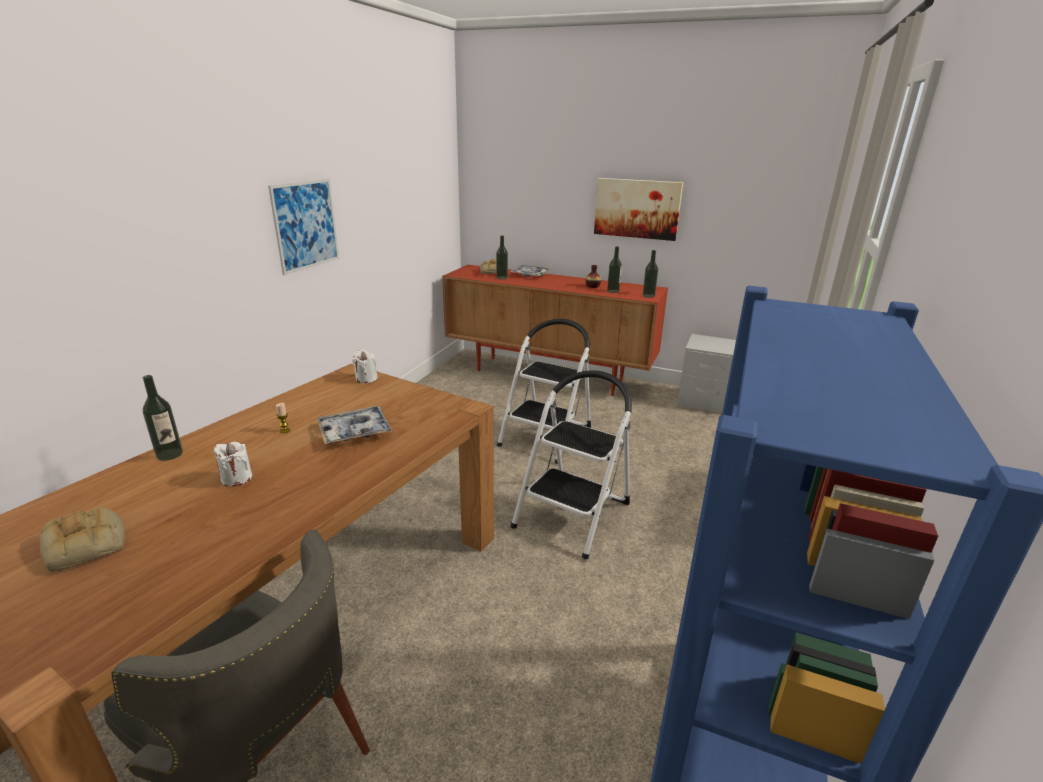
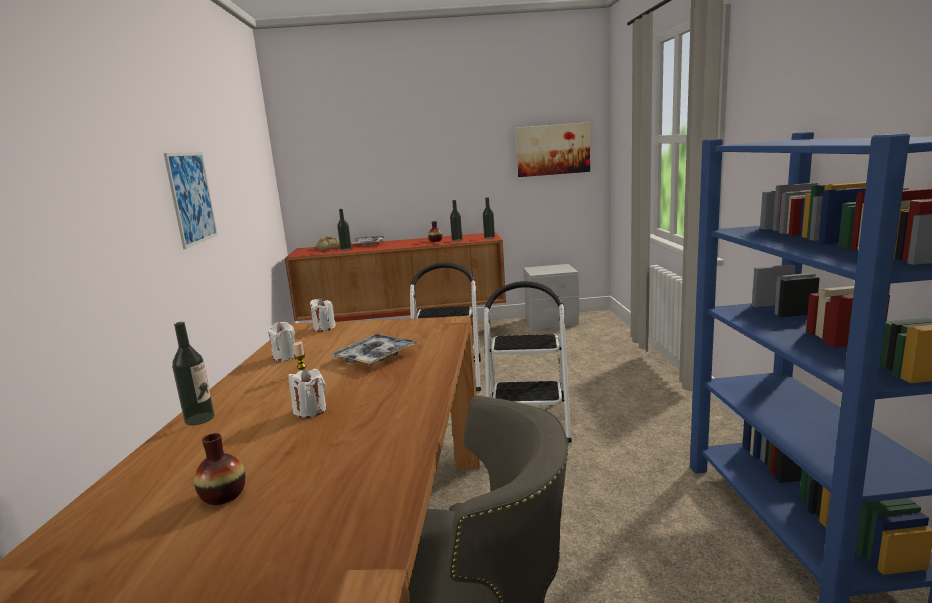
camera: 25 degrees left, 10 degrees down
(87, 545) = (223, 495): bread -> vase
(299, 404) = (285, 356): none -> white candle
(637, 208) = (456, 169): picture -> picture (552, 149)

